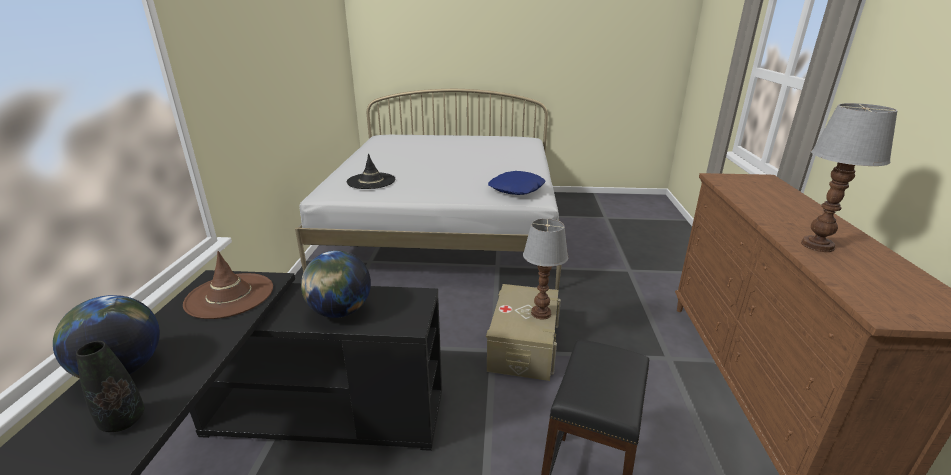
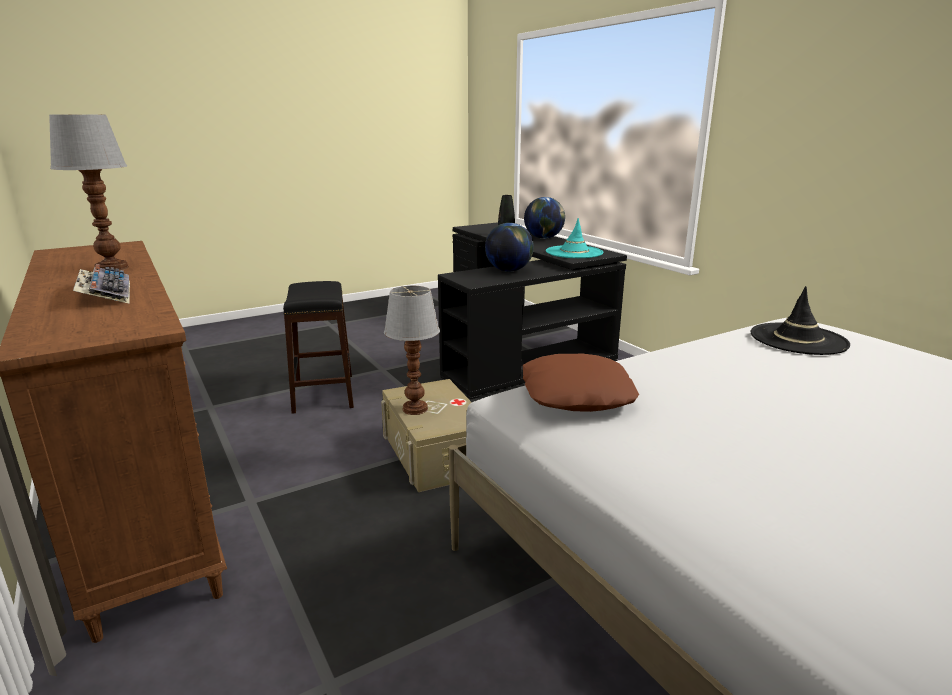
camera: 145 degrees right, 5 degrees down
(229, 296) = (574, 252): brown hat -> turquoise hat
(517, 189) = (575, 394): blue pillow -> brown pillow
(776, 208) = (105, 294): none -> keyboard

